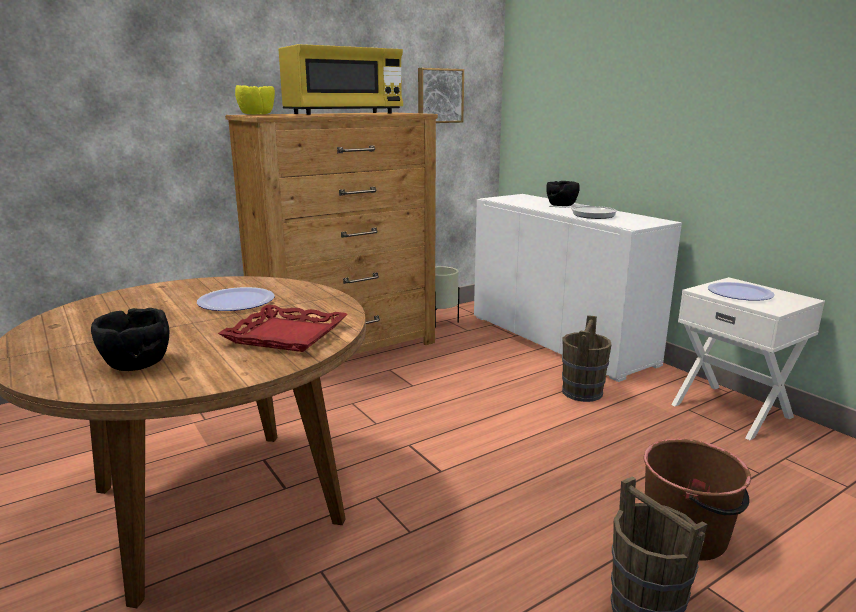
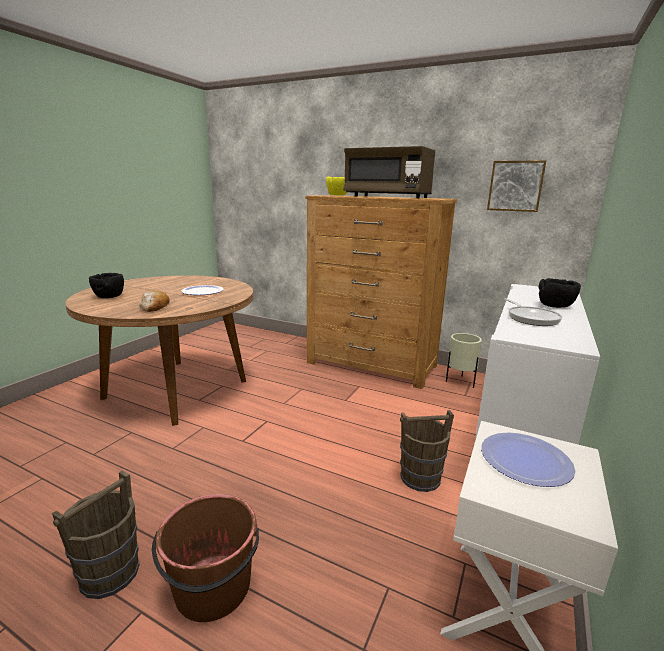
camera: 60 degrees right, 0 degrees up
(287, 335) = (154, 307): red tray -> bread
(343, 113) = (387, 197): yellow microwave -> brown microwave

